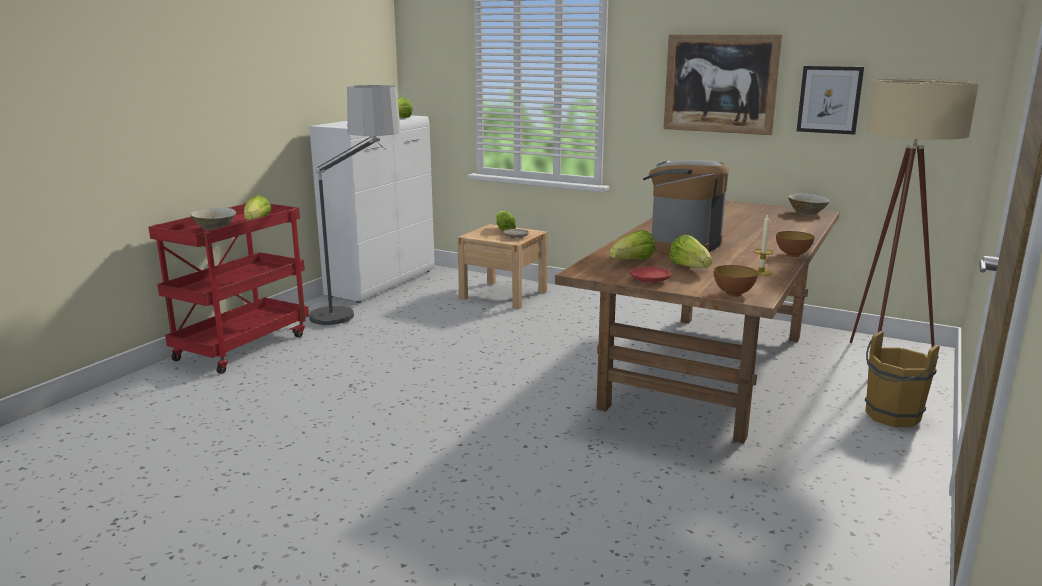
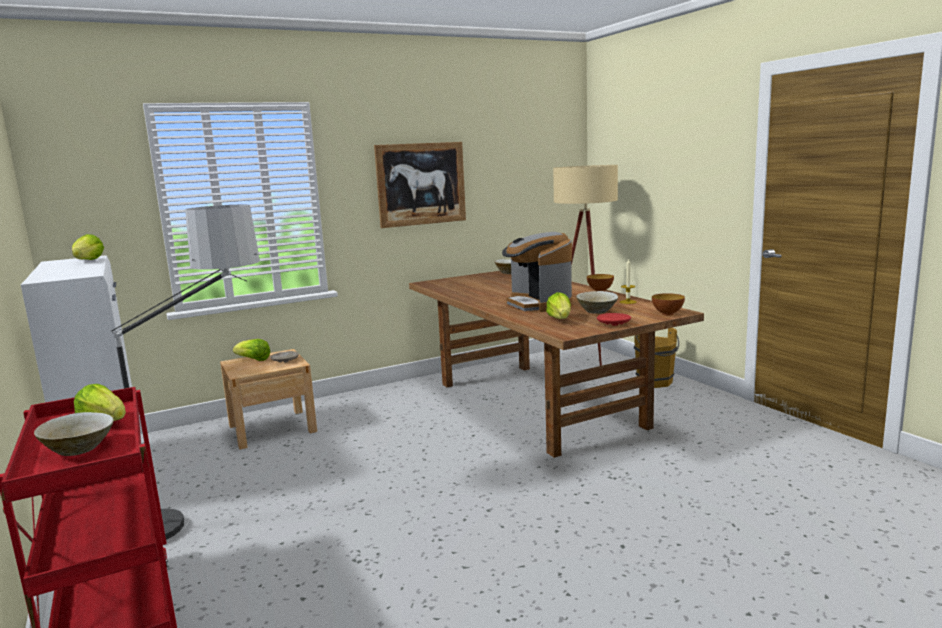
camera: 55 degrees left, 5 degrees down
(690, 268) = (597, 312): lettuce -> beige bowl
(829, 99) = (498, 188): picture -> none

